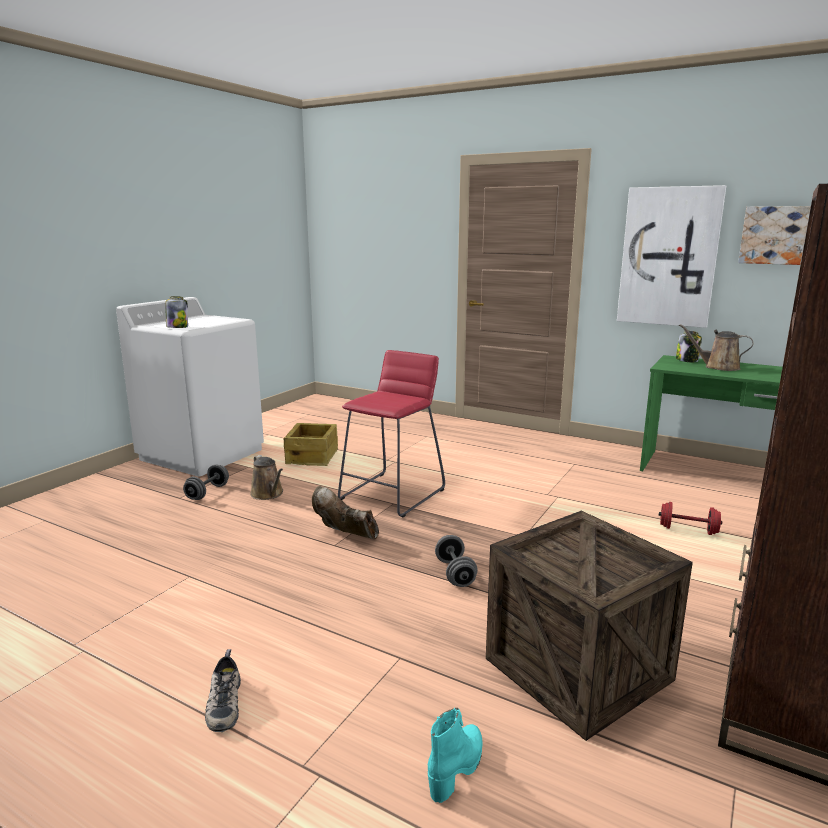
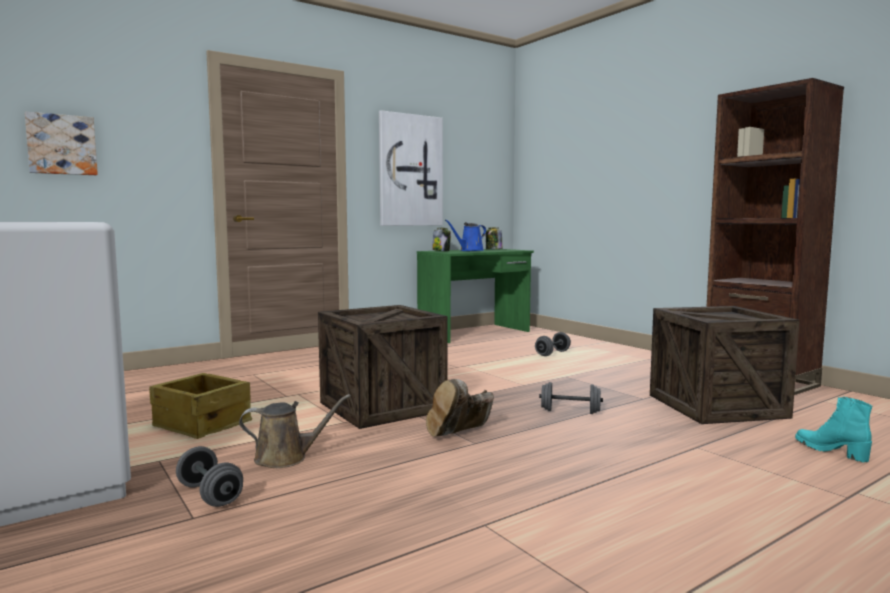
camera: 65 degrees left, 10 degrees down
(177, 327) = (51, 221): jar -> jar (493, 249)
(223, 702) = (767, 522): shoe -> none
(392, 494) = (382, 406): red stool -> crate
(688, 530) = (552, 353): red dumbbell -> grey dumbbell
(718, 367) = (469, 250): brown watering can -> blue watering can
(773, 235) = (468, 156): picture -> picture (61, 145)

